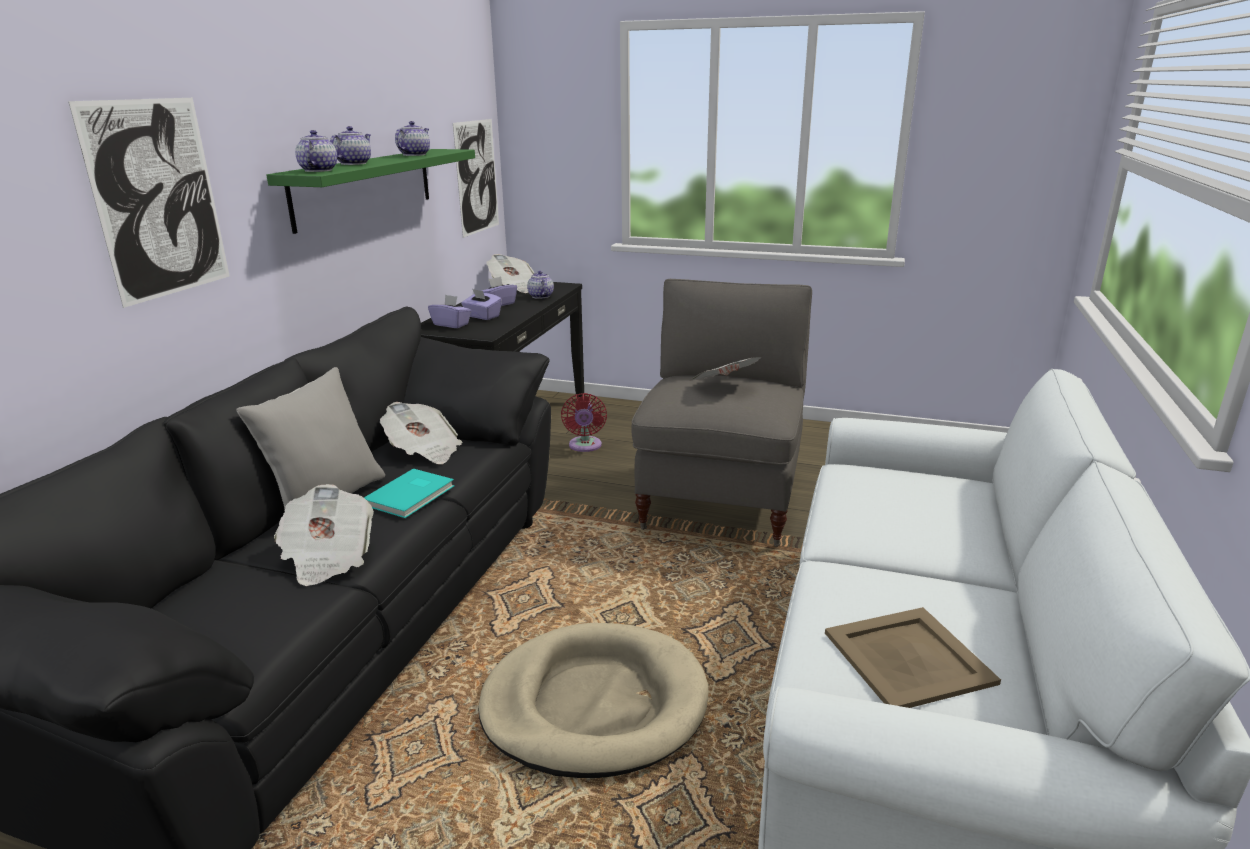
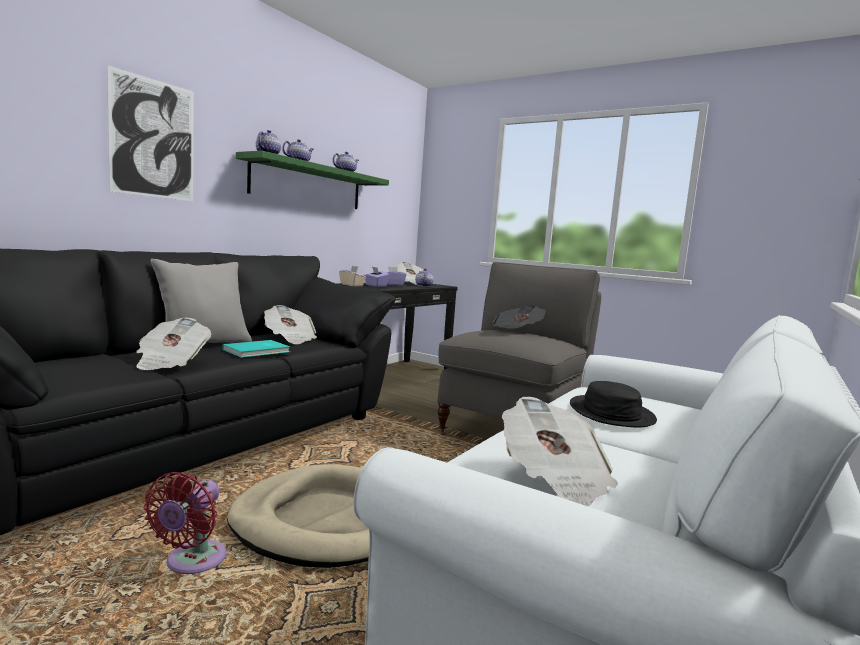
camera: 15 degrees right, 15 degrees down
(451, 324) = (352, 285): purple tissue box -> beige tissue box
(477, 177) = (398, 209): picture -> none
(585, 446) = (433, 390): red fan -> red fan (192, 563)
(895, 519) = (610, 413): none -> black hat
(910, 658) = (555, 479): beige tray -> newspaper

